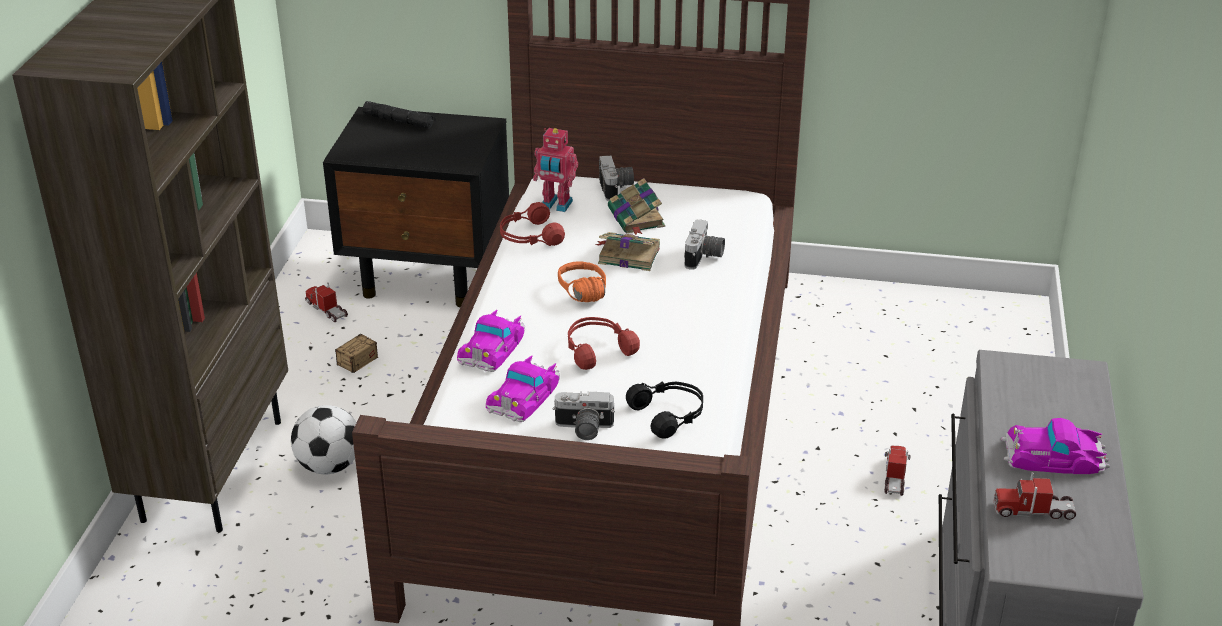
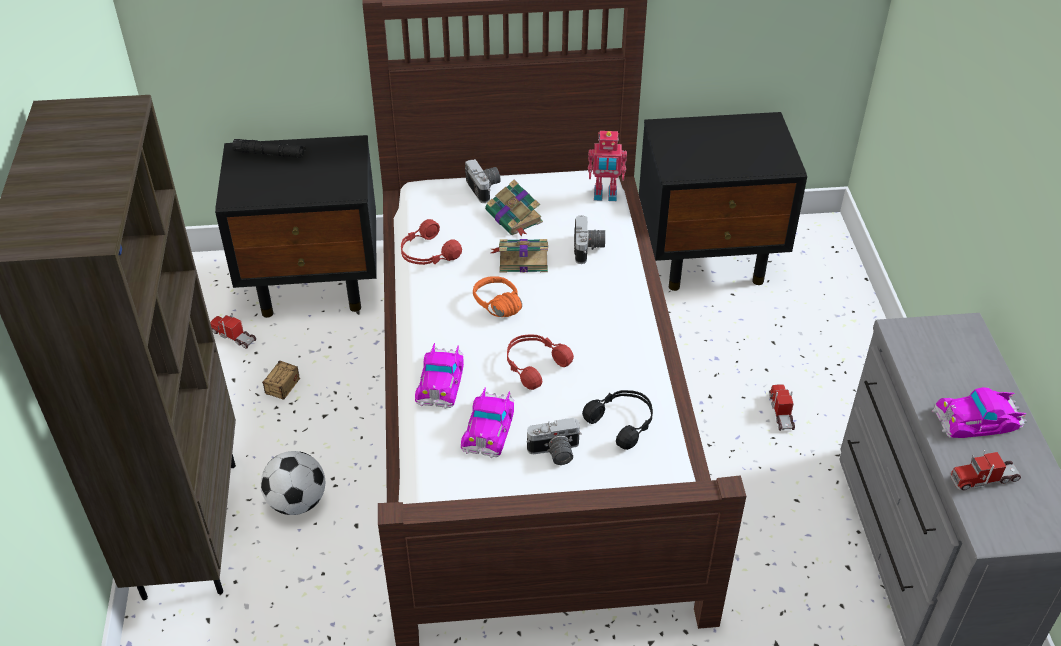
camera: 15 degrees left, 10 degrees up
(556, 205) = (438, 215): toy robot -> toy robot (605, 195)
(874, 317) = (710, 257): none -> black nightstand

